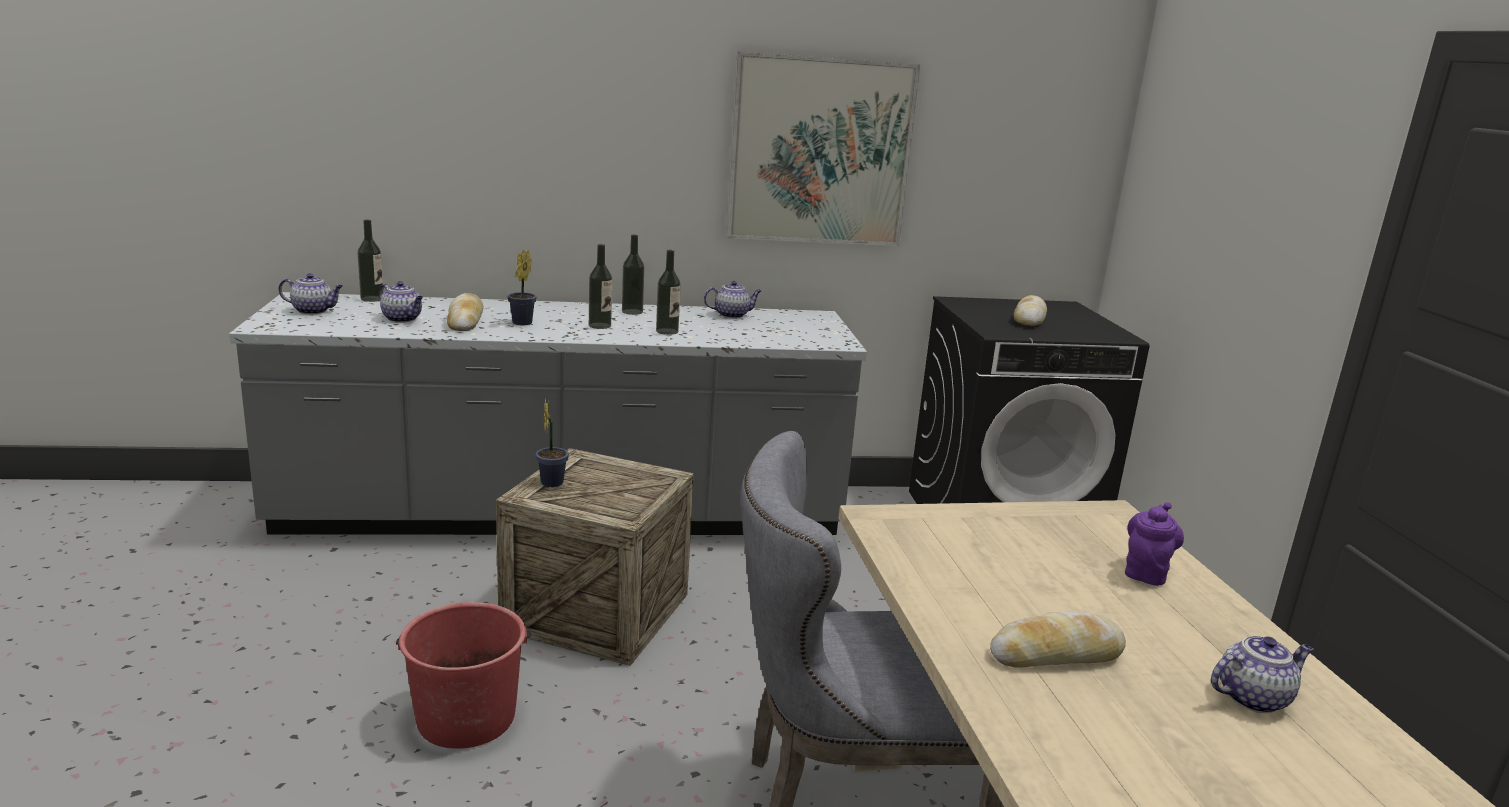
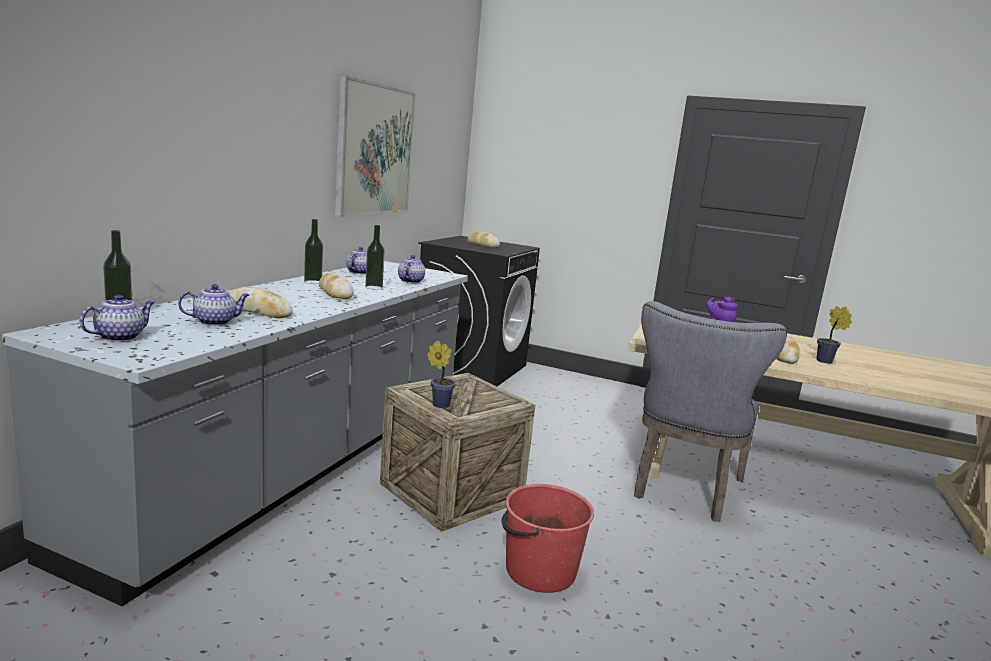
camera: 60 degrees left, 5 degrees down
(520, 323) = (294, 303): potted plant -> potted plant (826, 362)
(599, 326) = (335, 293): bottle -> bread
(1253, 697) = (815, 346): teapot -> teapot (410, 281)

